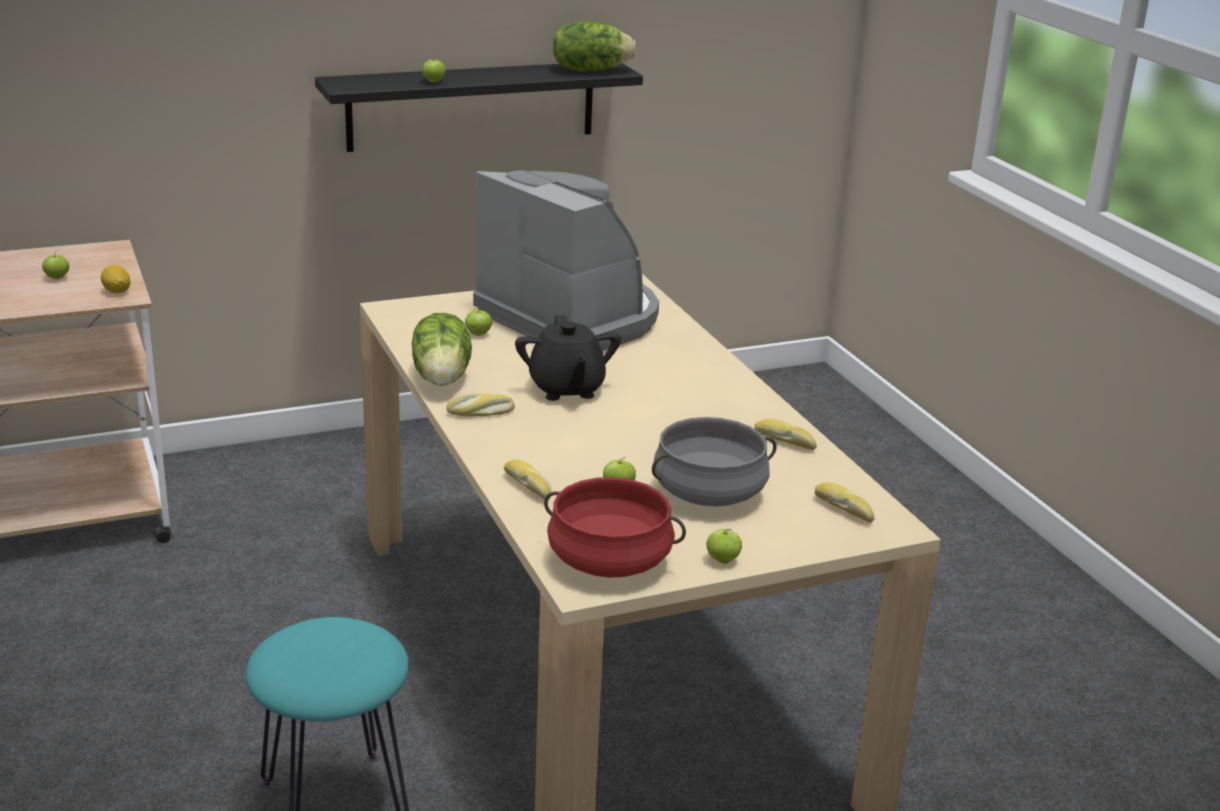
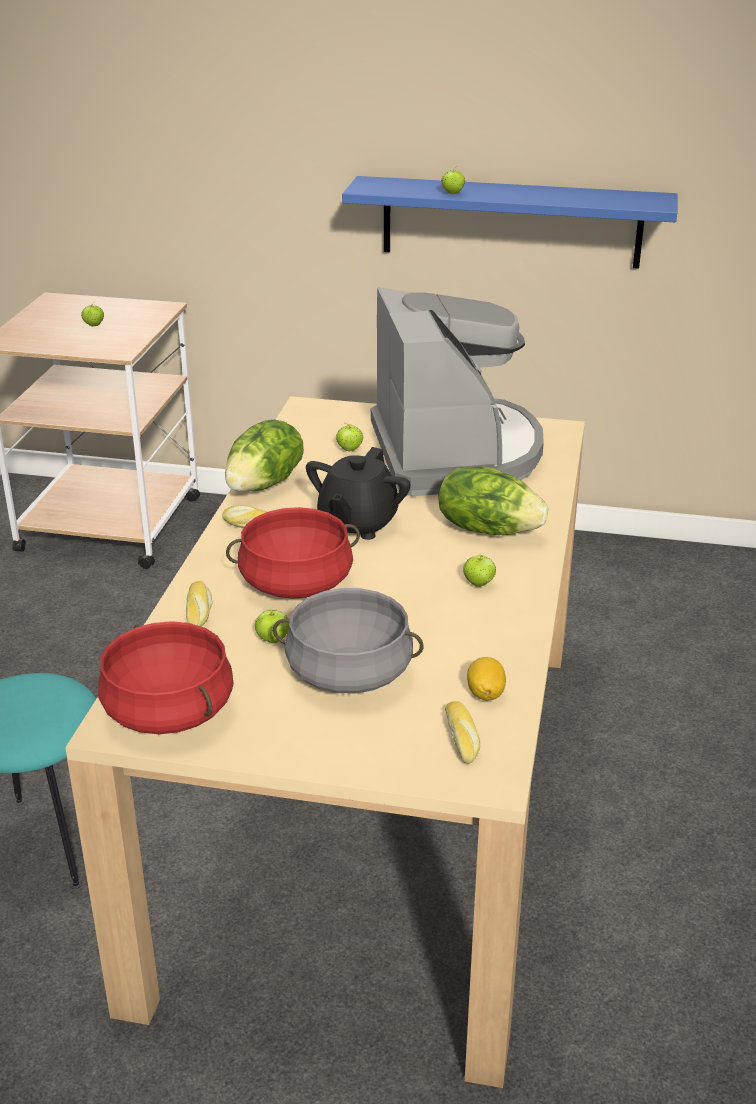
camera: 35 degrees right, 5 degrees up
(117, 291) = (119, 345): lemon -> lemon (485, 693)
(472, 105) = (511, 222): black shelf -> blue shelf
(578, 444) = (296, 583): none -> red cooking pot
(590, 70) = (627, 200): lettuce -> lettuce (488, 529)
(722, 560) = (269, 749): apple -> apple (478, 583)
(785, 441) = (498, 642): bread -> none

